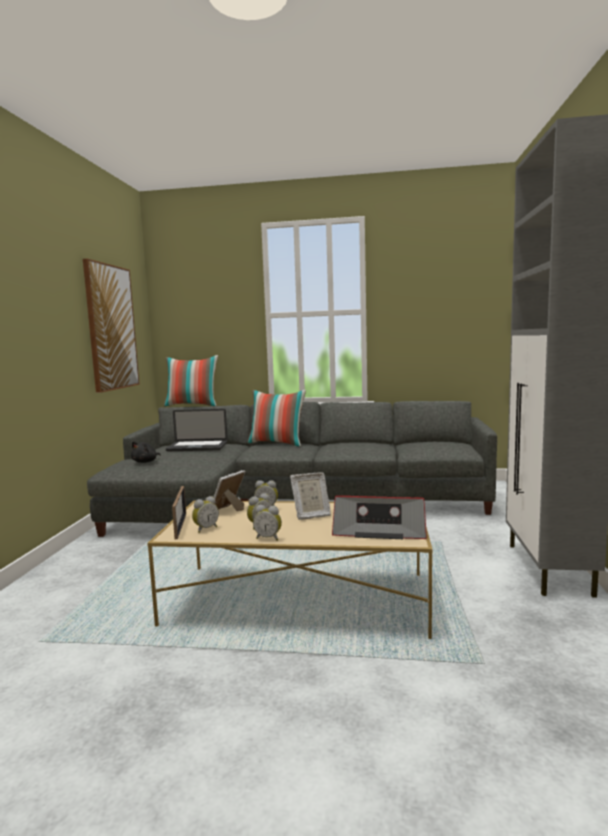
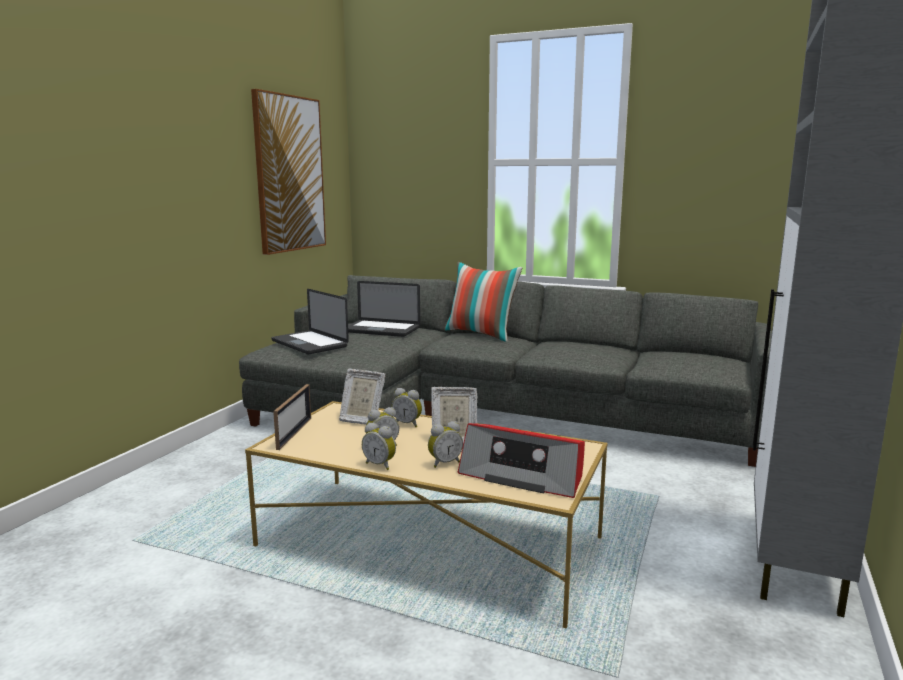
camera: 15 degrees right, 5 degrees up
(146, 462) = (309, 344): black plush toy -> laptop
(192, 405) = (388, 275): pillow -> none
(205, 529) = (319, 441): alarm clock -> alarm clock (444, 463)
(228, 510) = (361, 420): picture frame -> picture frame turned 120 degrees counterclockwise

